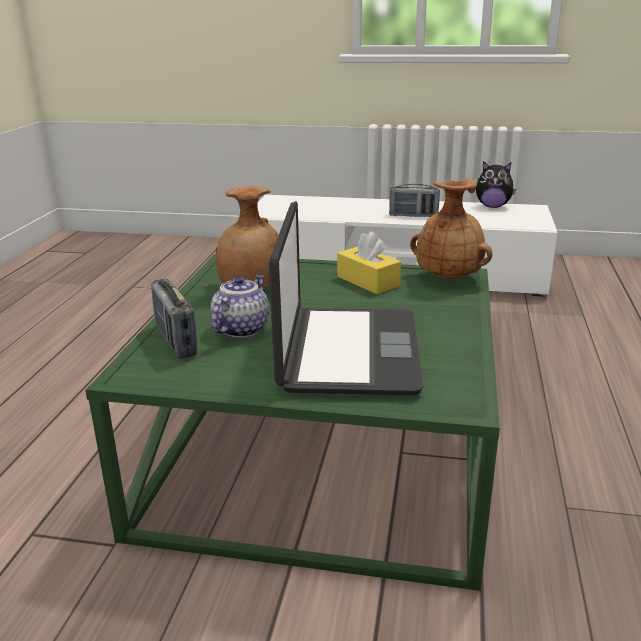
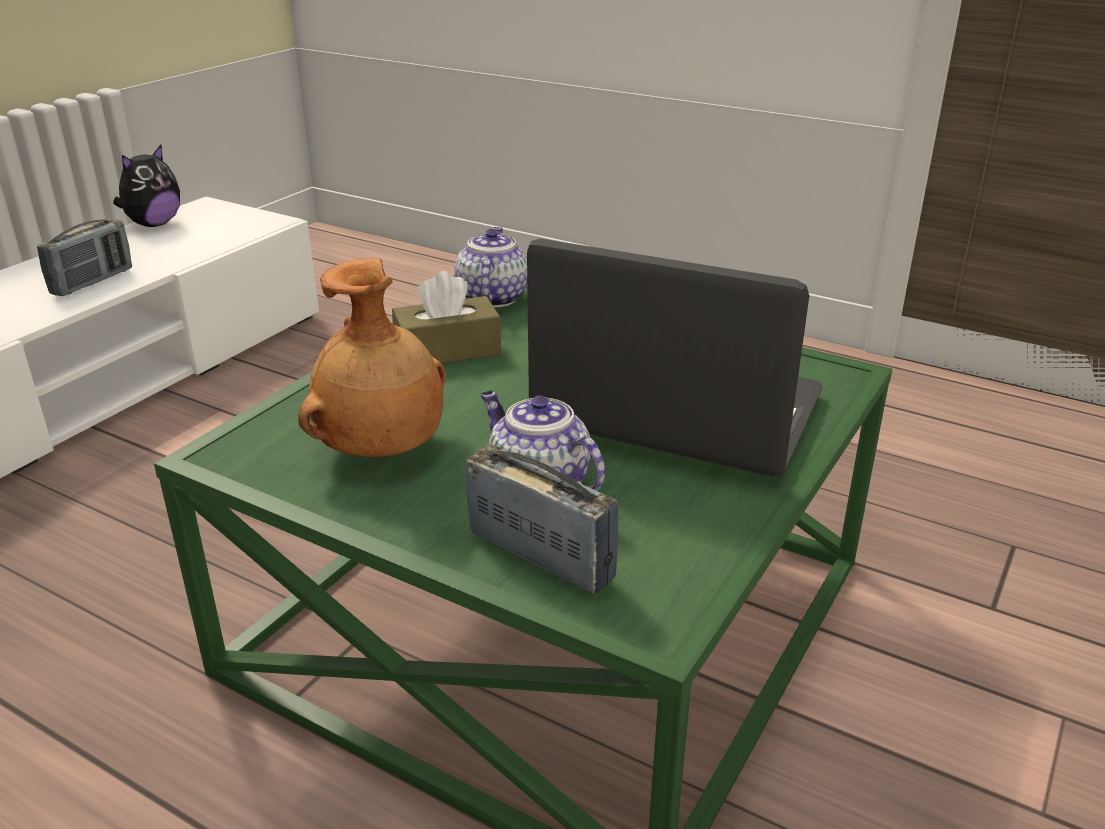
camera: 70 degrees left, 5 degrees up
(176, 341) = (540, 557): radio -> radio turned 135 degrees counterclockwise
(368, 281) = (447, 351): yellow tissue box -> brown tissue box
(449, 277) = (492, 297): brown vase -> teapot

